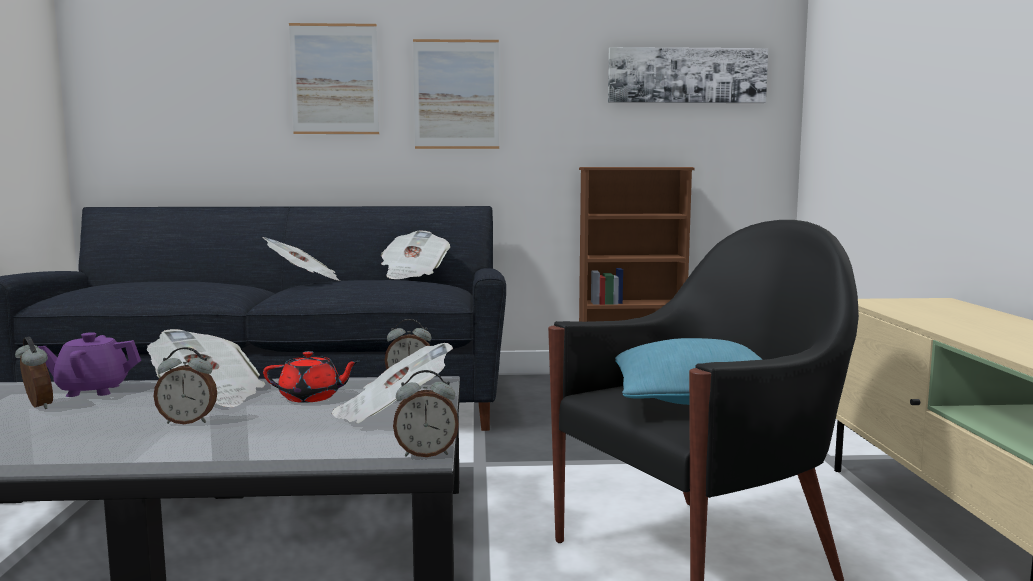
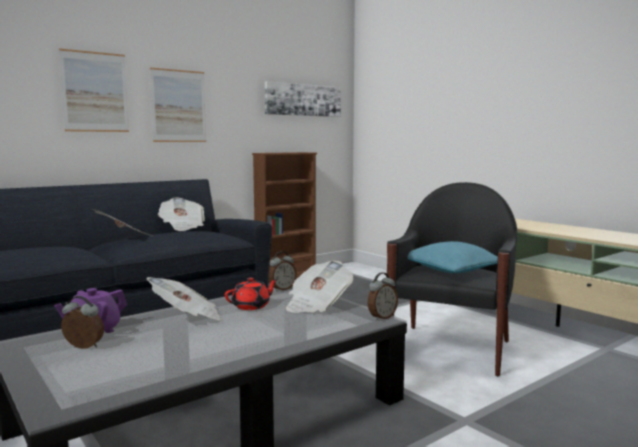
camera: 35 degrees left, 0 degrees up
(188, 421) = (218, 332): alarm clock -> none

